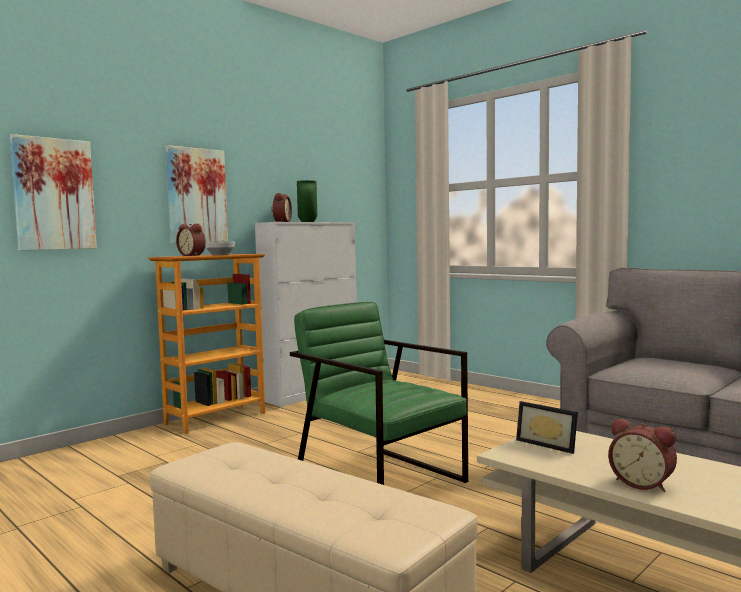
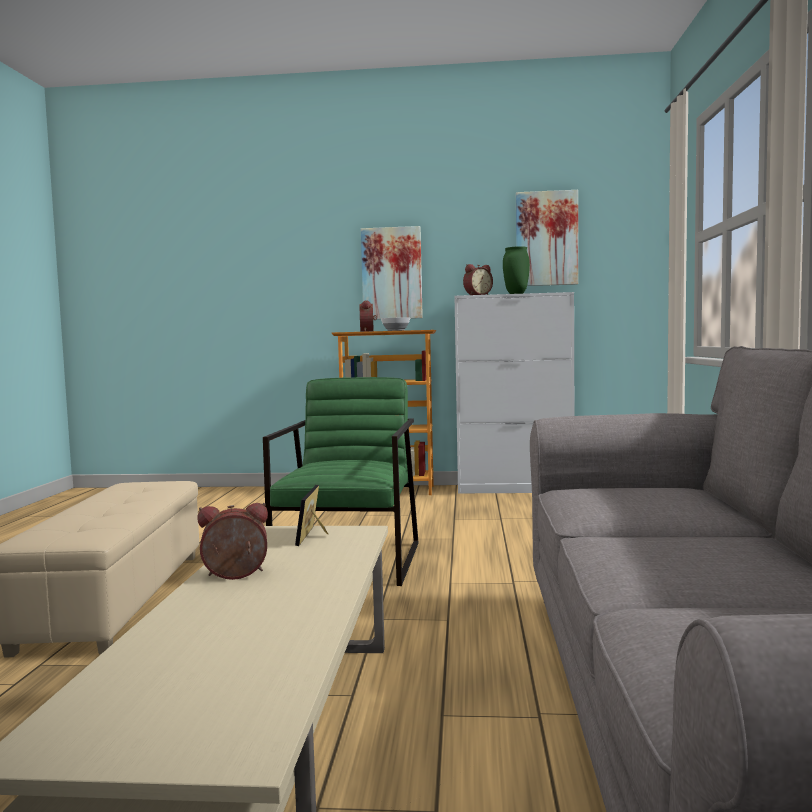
camera: 50 degrees right, 0 degrees up
(54, 194) = (265, 281): picture -> picture (546, 239)
(642, 483) = (235, 576): alarm clock -> alarm clock turned 75 degrees clockwise

